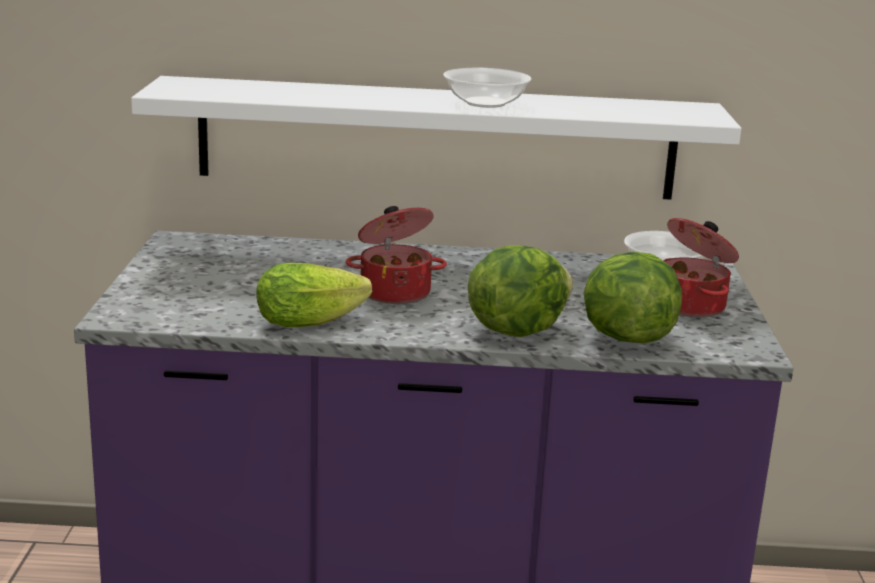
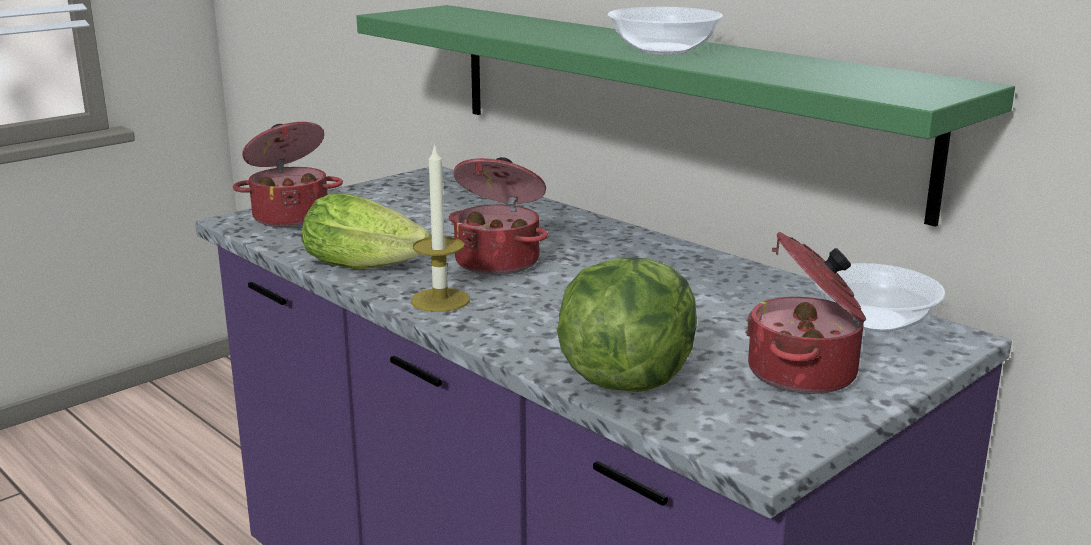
camera: 45 degrees right, 0 degrees up
(153, 302) = (291, 216): none -> cooking pot
(423, 328) = (440, 300): none -> candle
(436, 138) = (666, 98): white shelf -> green shelf
(516, 329) = (524, 330): lettuce -> none

